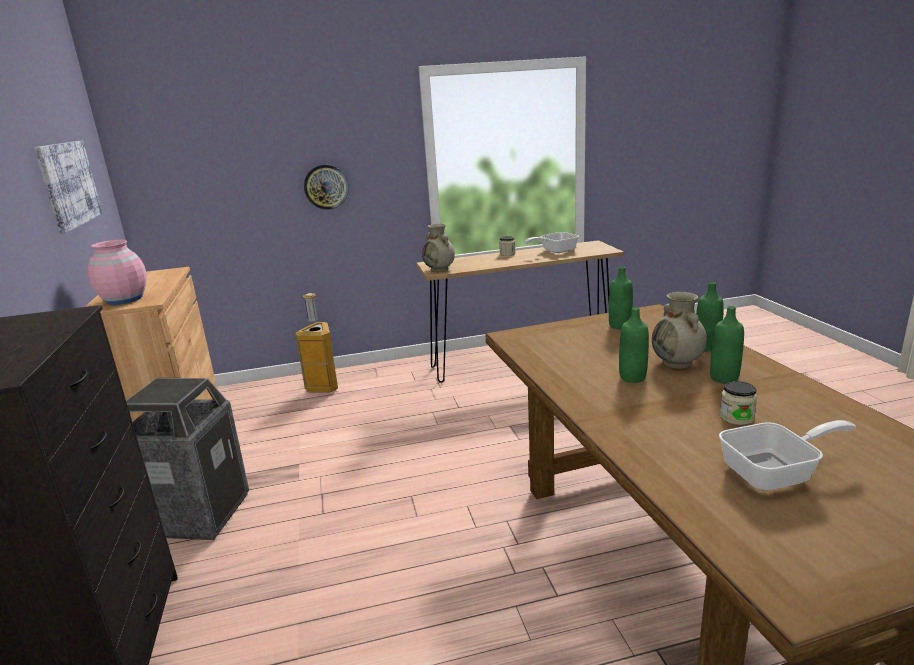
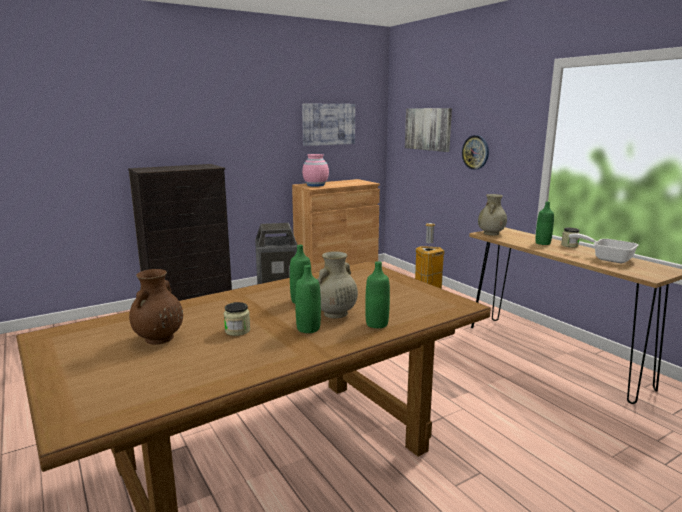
camera: 70 degrees right, 5 degrees down
(223, 168) = (428, 129): none -> picture
(619, 326) = (411, 294): green bottle -> green bottle (542, 243)
(776, 473) = (158, 339): frying pan -> brown vase

